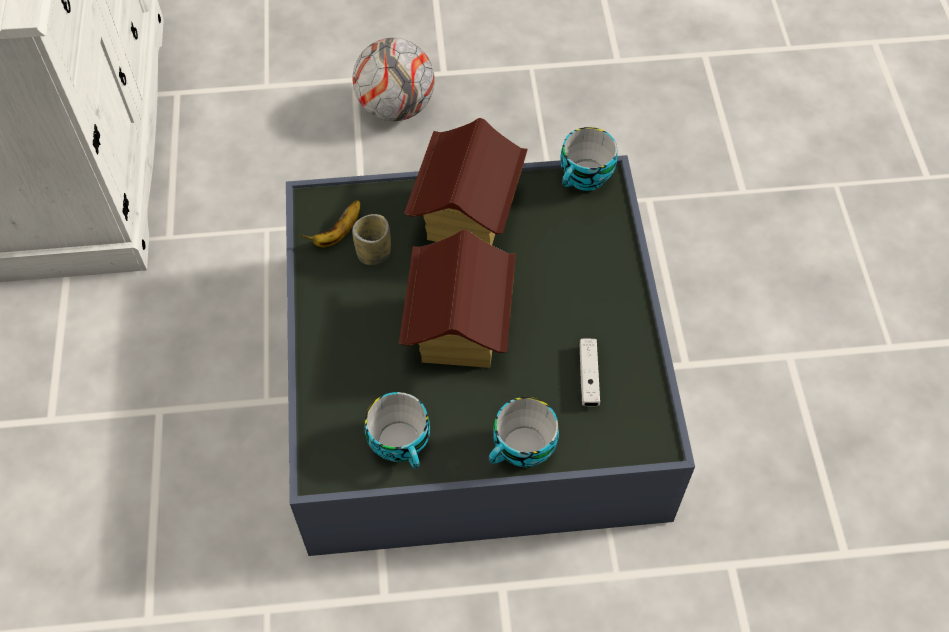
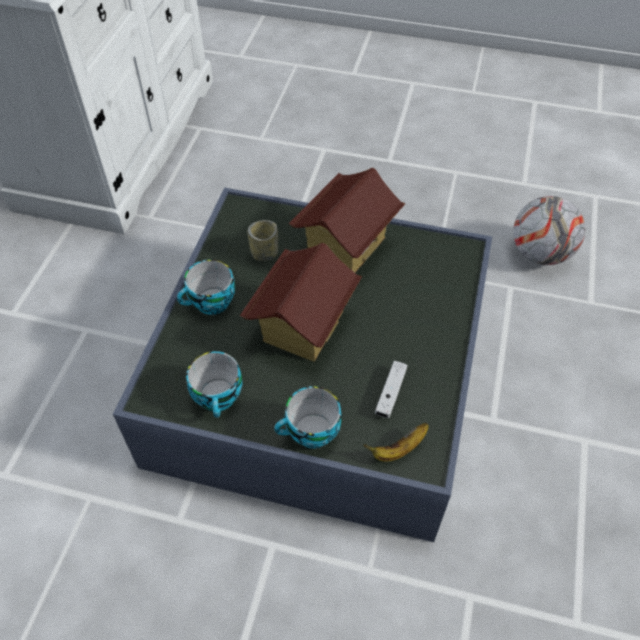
camera: 20 degrees right, 5 degrees down
(338, 234) = (245, 232): banana -> banana (398, 449)
(395, 108) = (344, 174): football -> football (540, 254)
(585, 178) = (451, 244): cup -> cup (211, 303)

